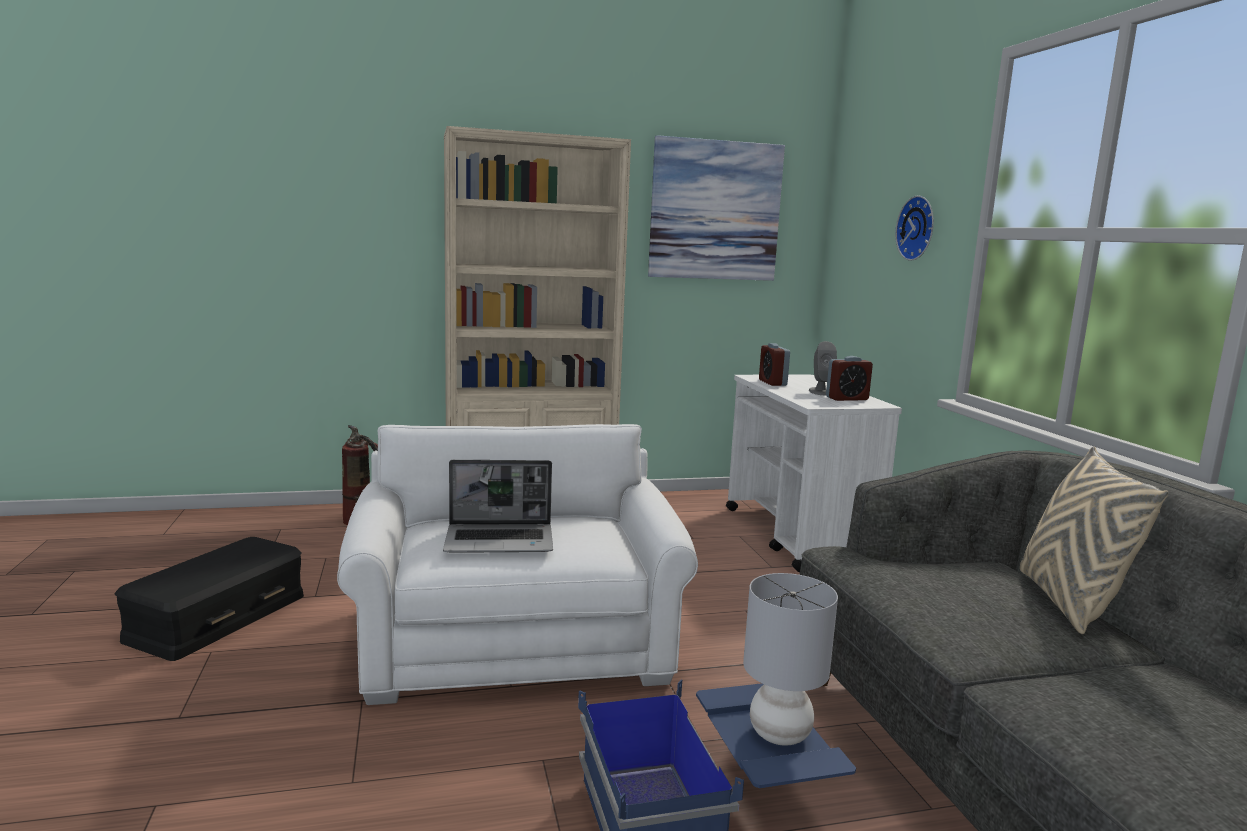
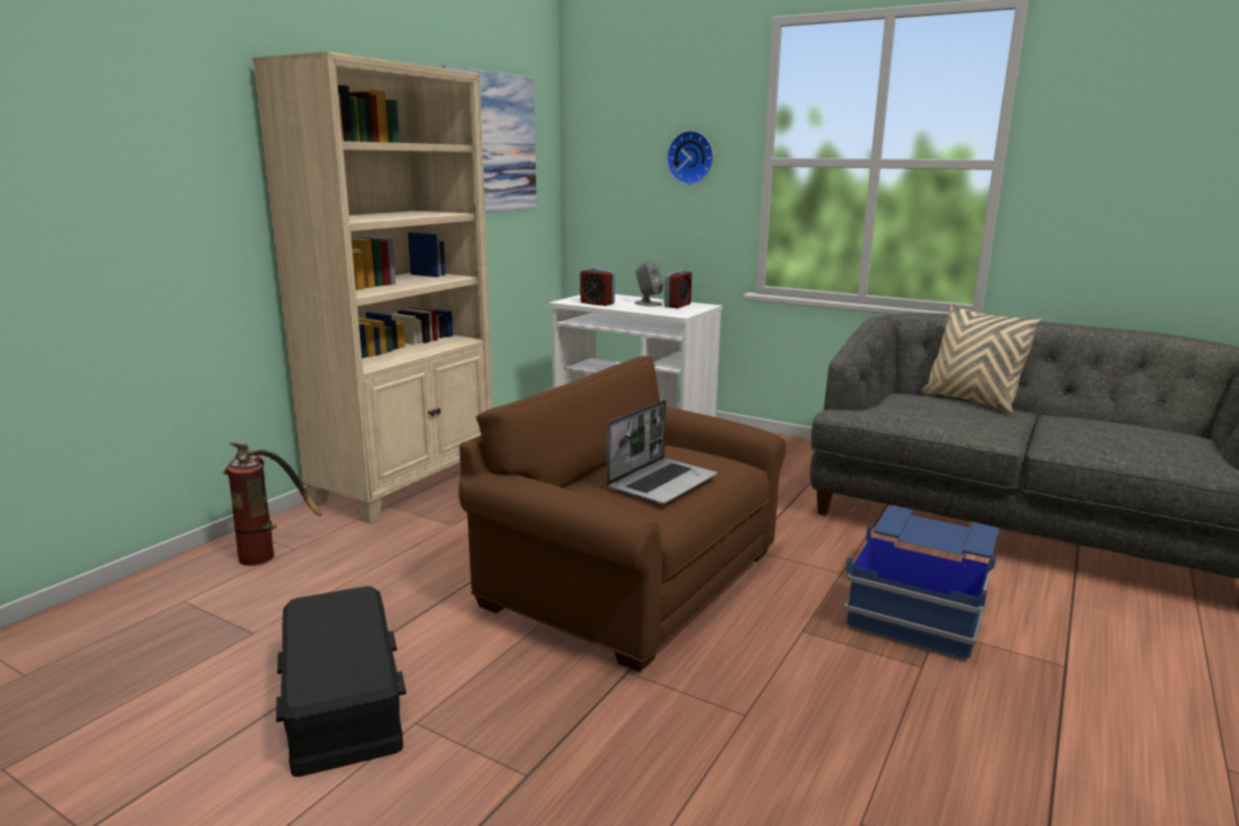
camera: 45 degrees left, 5 degrees up
(517, 643) = (633, 578): white armchair -> brown armchair
(778, 734) = (938, 531): grey table lamp -> none

